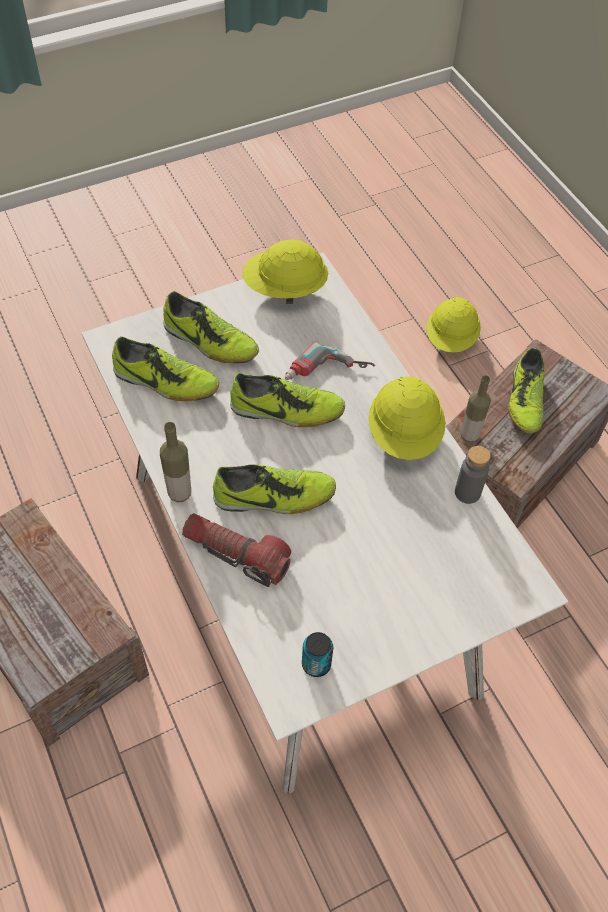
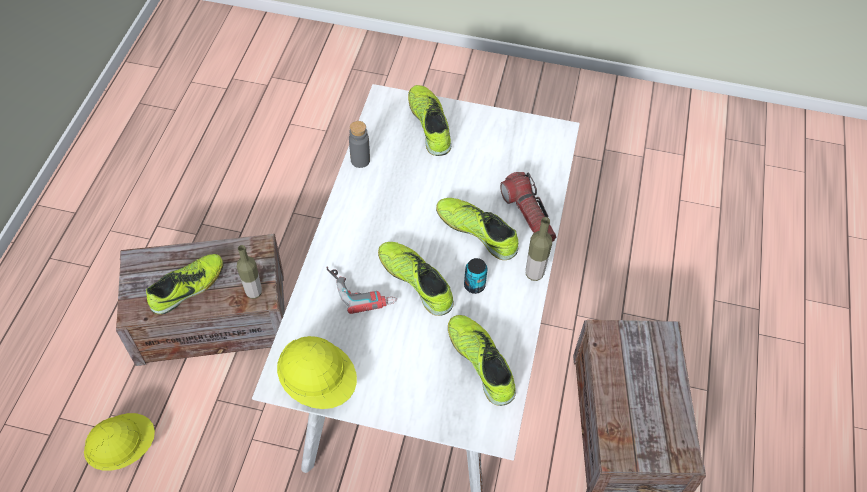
camera: 140 degrees left, 0 degrees up
(210, 342) = (420, 374): shoe -> shoe (430, 125)
(316, 664) = (531, 138): can -> can (474, 285)
(404, 435) = (357, 215): yellow hard hat -> none

